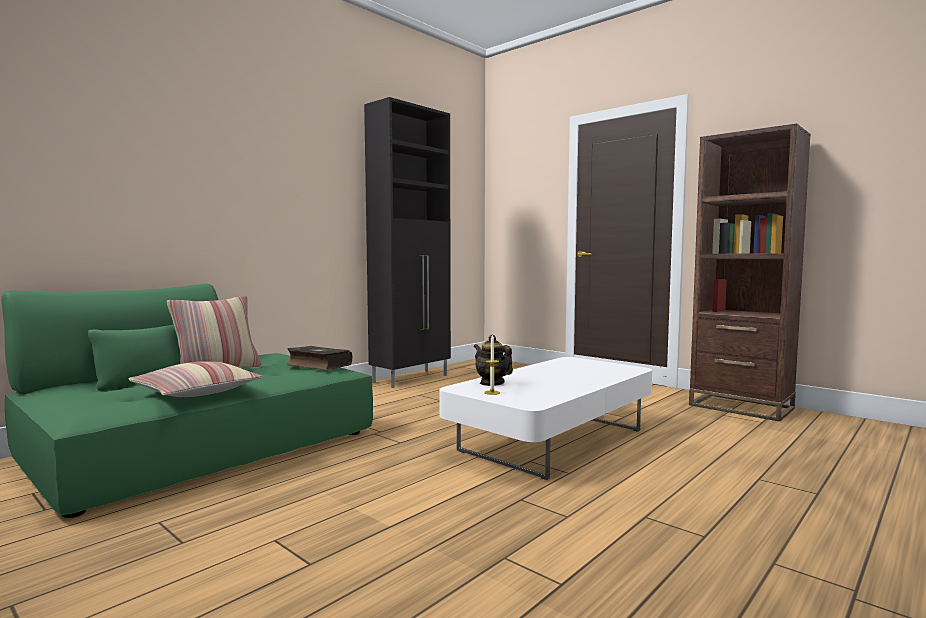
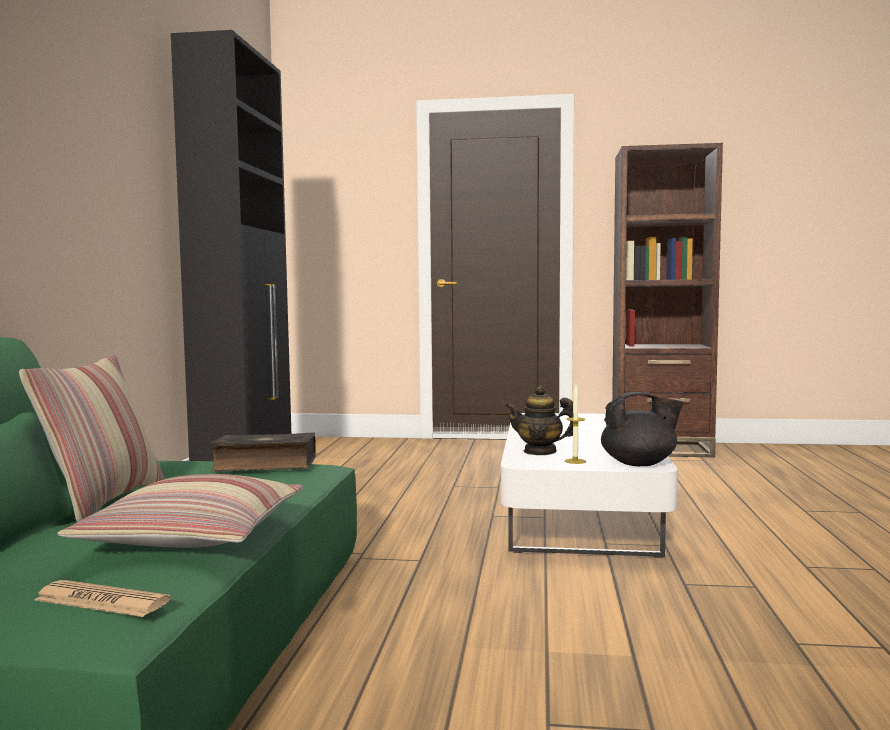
camera: 35 degrees left, 0 degrees up
(96, 409) = (102, 600): none -> newspaper
(527, 402) = (640, 464): none -> black teapot

